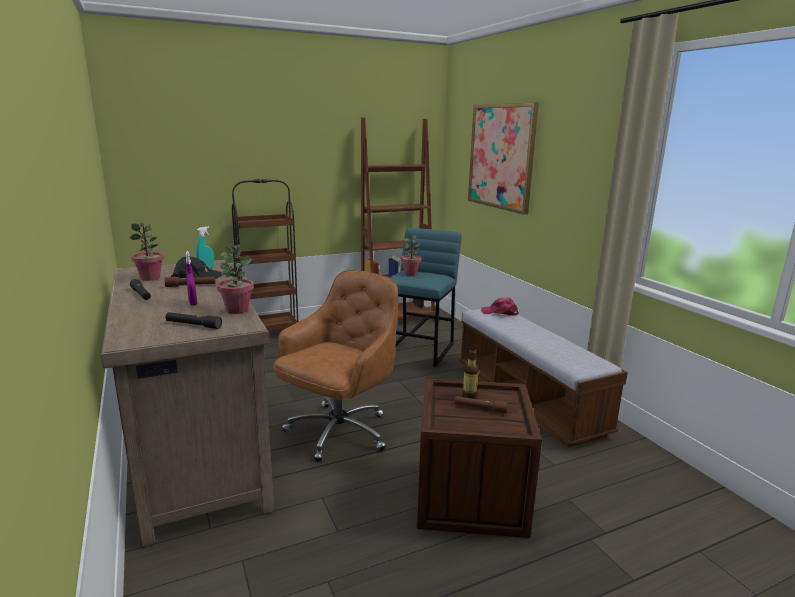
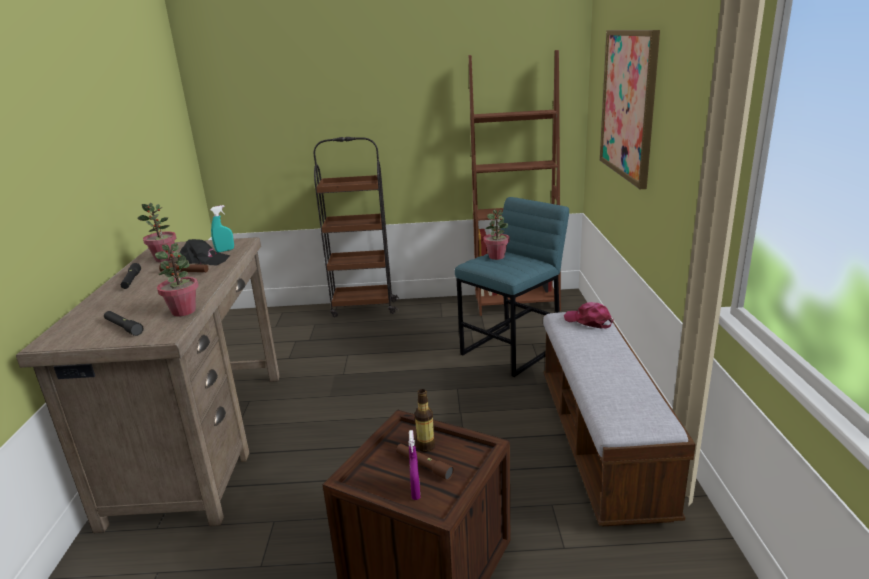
camera: 25 degrees right, 5 degrees up
(193, 303) = (158, 297): purple spray bottle -> purple spray bottle (415, 492)
(339, 431) = (347, 444): brown office chair -> none

